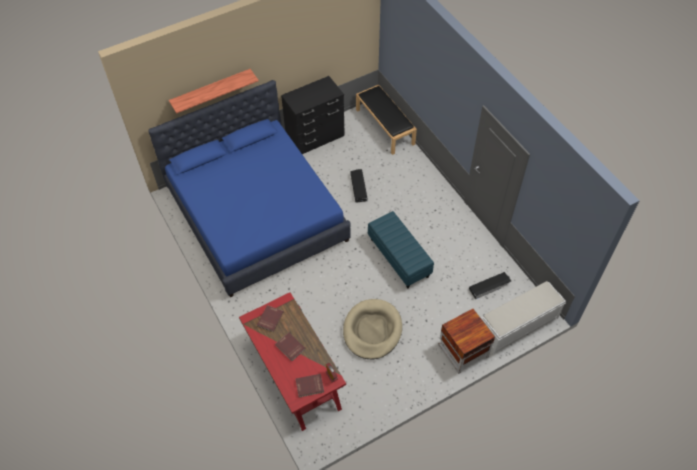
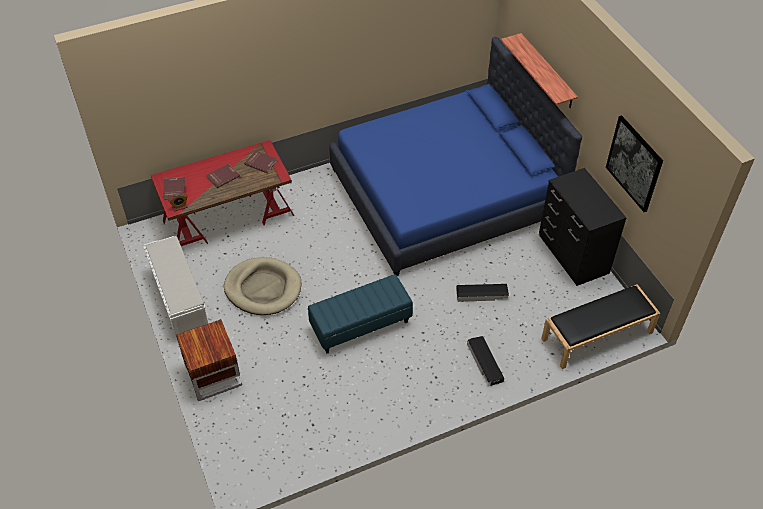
camera: 95 degrees right, 5 degrees down
(318, 44) = (634, 163): none -> picture
(489, 286) = (299, 422): black storage box -> black storage box (485, 363)
(517, 326) = (233, 443): white bench -> white bench (179, 299)

